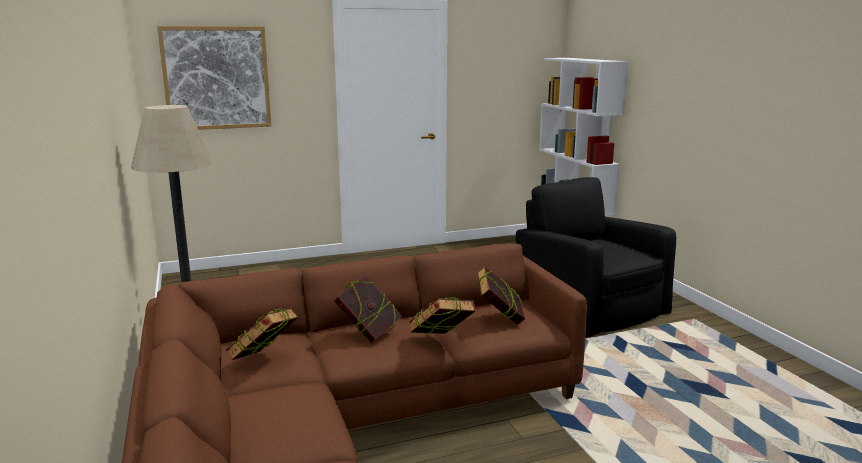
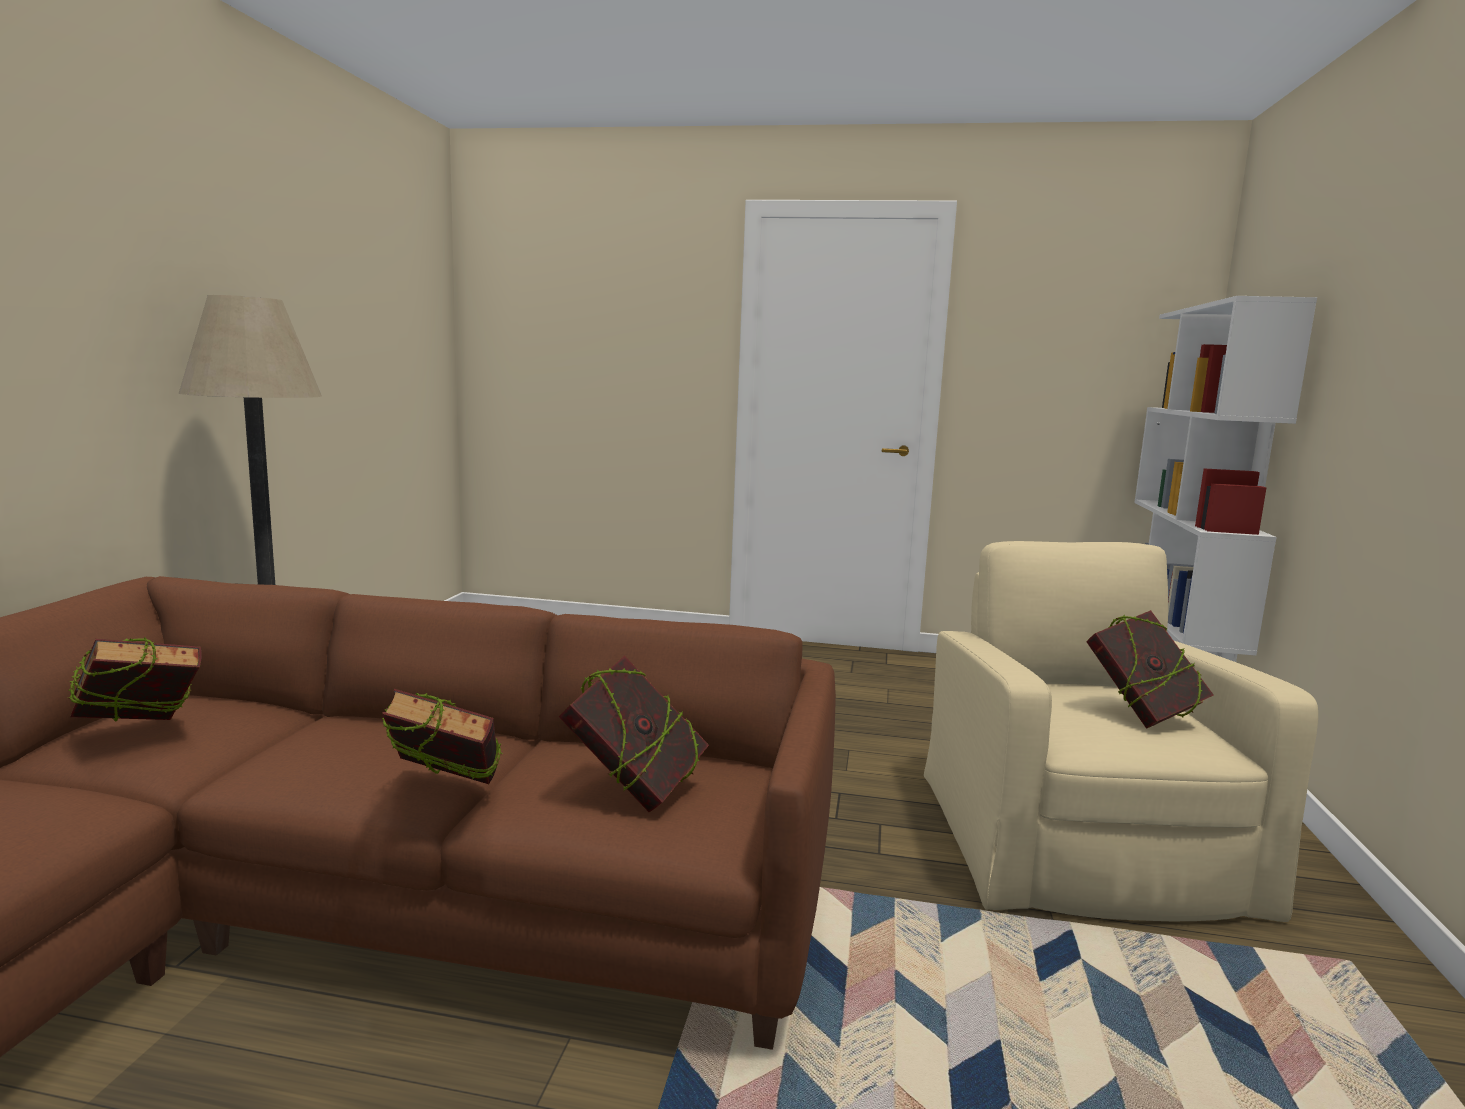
camera: 30 degrees right, 5 degrees down
(216, 78) = (559, 325): picture -> none
(369, 334) = (368, 743): book -> book (1141, 715)
(588, 304) = (1079, 836): black armchair -> beige armchair

